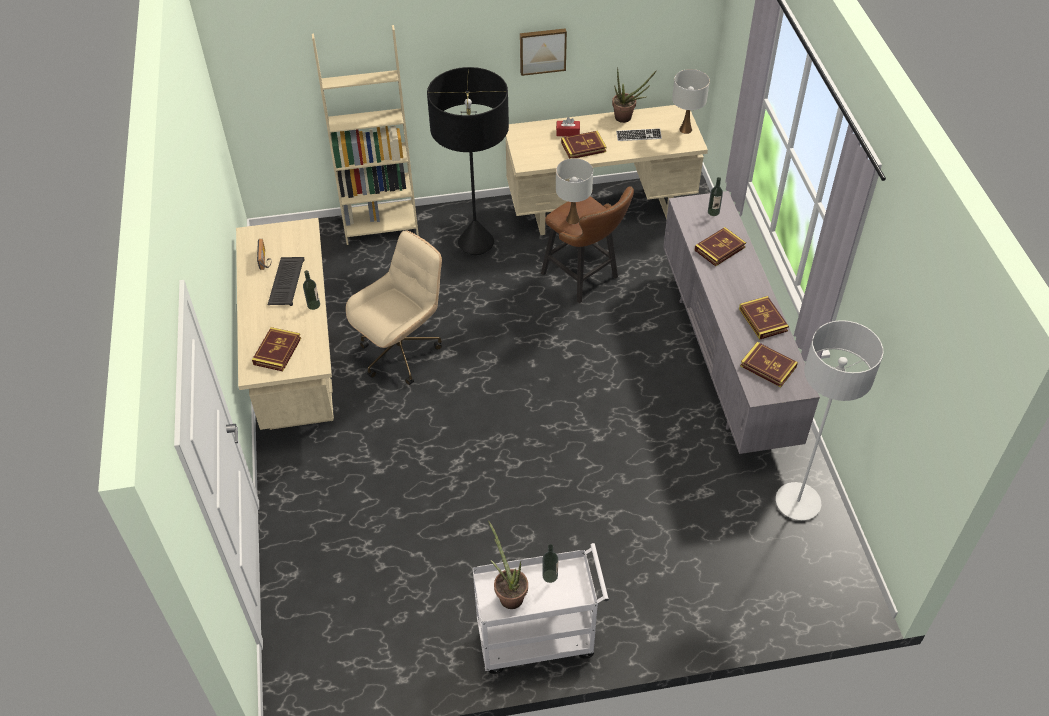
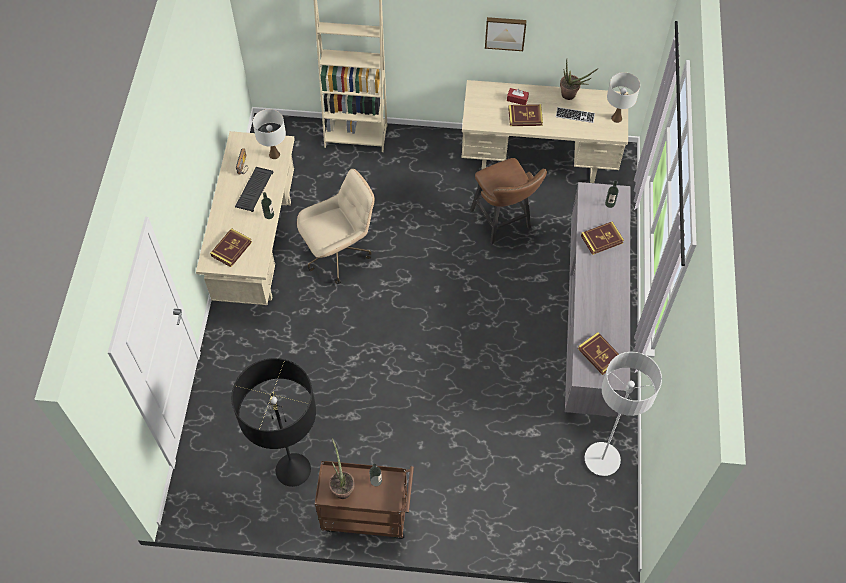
camera: 15 degrees right, 10 degrees up
(476, 245) = (426, 171): black floor lamp -> black floor lamp (293, 471)
(539, 643) = (368, 518): white cart -> brown cart
(573, 219) = (496, 181): white table lamp -> white table lamp (274, 154)
(763, 320) = (611, 312): book -> none

